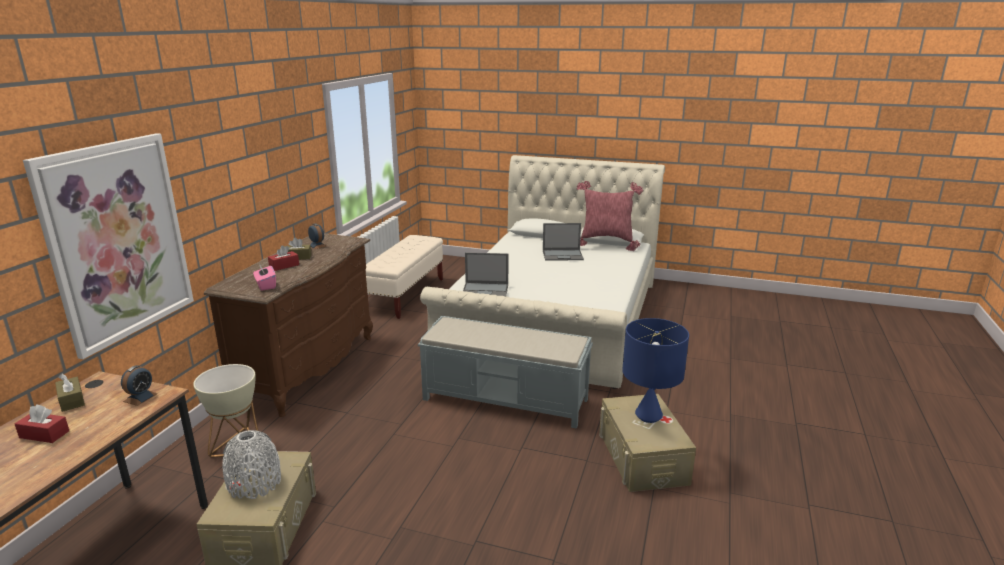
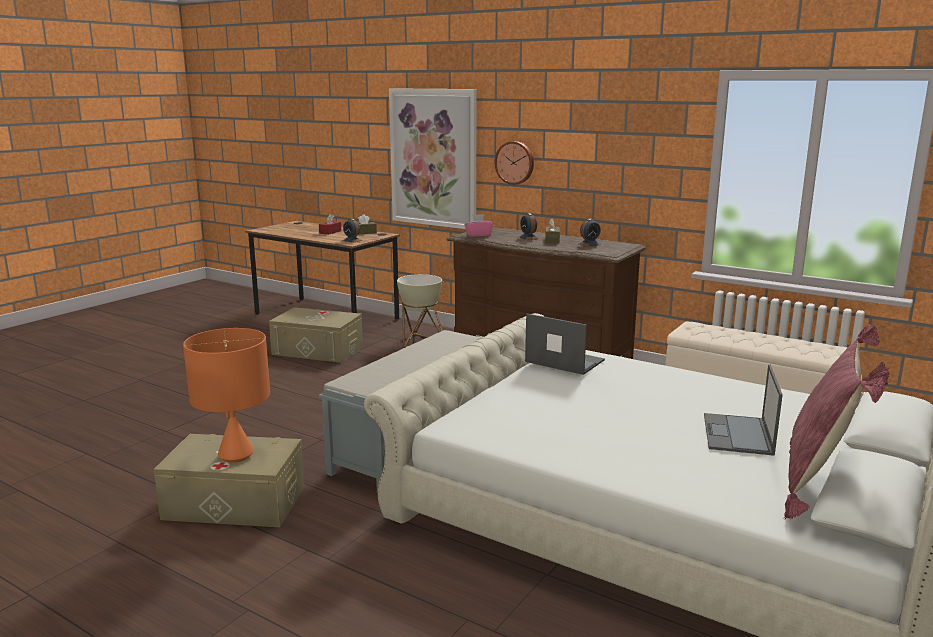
camera: 105 degrees right, 5 degrees down
(212, 206) = (515, 162): none -> wall clock
(254, 483) = (318, 316): grey vase -> none
(284, 266) = (528, 238): red tissue box -> alarm clock
(486, 290) = (563, 361): laptop -> laptop turned 105 degrees clockwise
(648, 416) = (236, 456): blue table lamp -> orange table lamp

